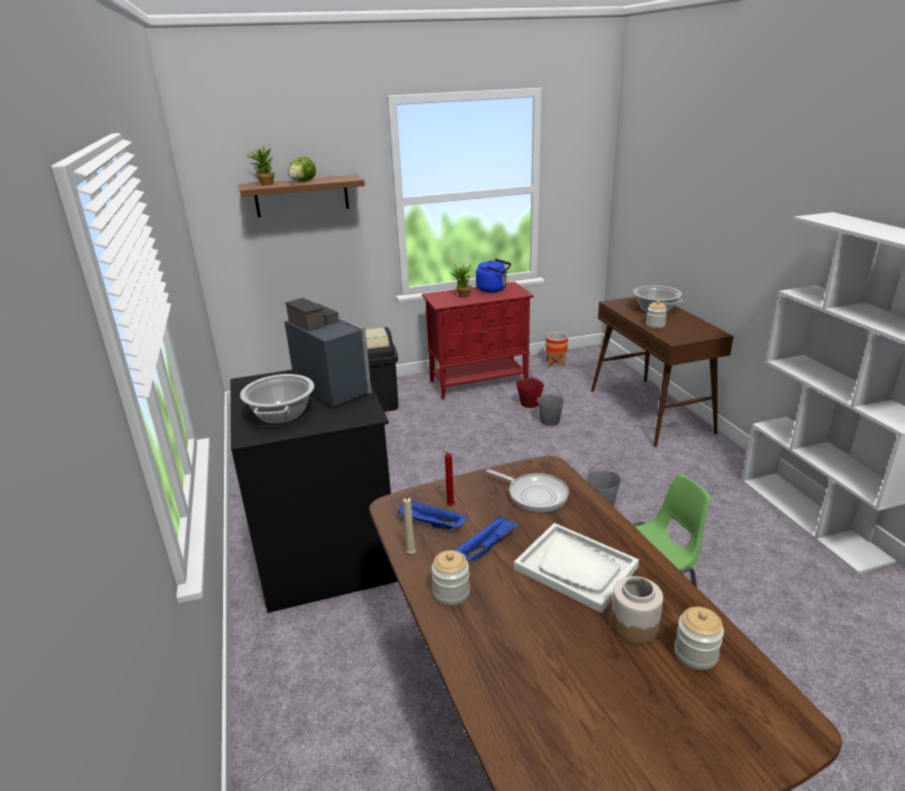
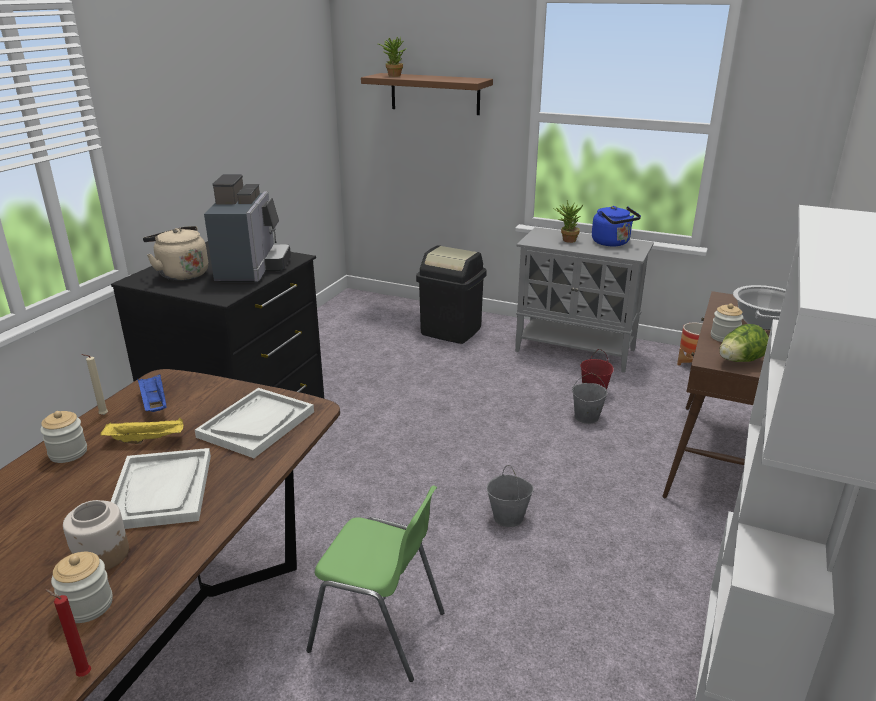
camera: 40 degrees right, 0 degrees up
(281, 414) = (181, 274): cooking pot -> beige kettle
(302, 182) = (424, 78): lettuce -> lettuce (739, 361)
(449, 506) = (189, 398): red candle -> red candle (82, 674)
(479, 382) = (576, 350): red cabinet -> grey cabinet
(487, 547) = (147, 439): blue tray -> yellow tray
(534, 495) = (256, 424): frying pan -> white tray

